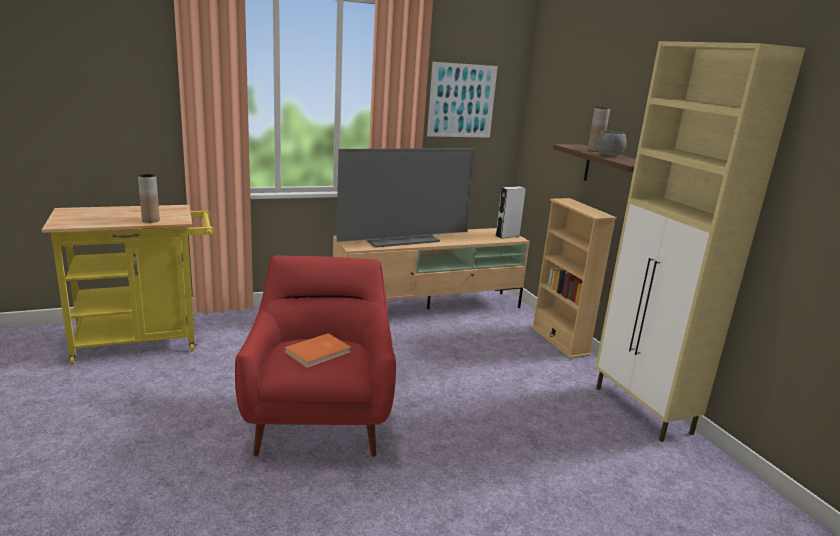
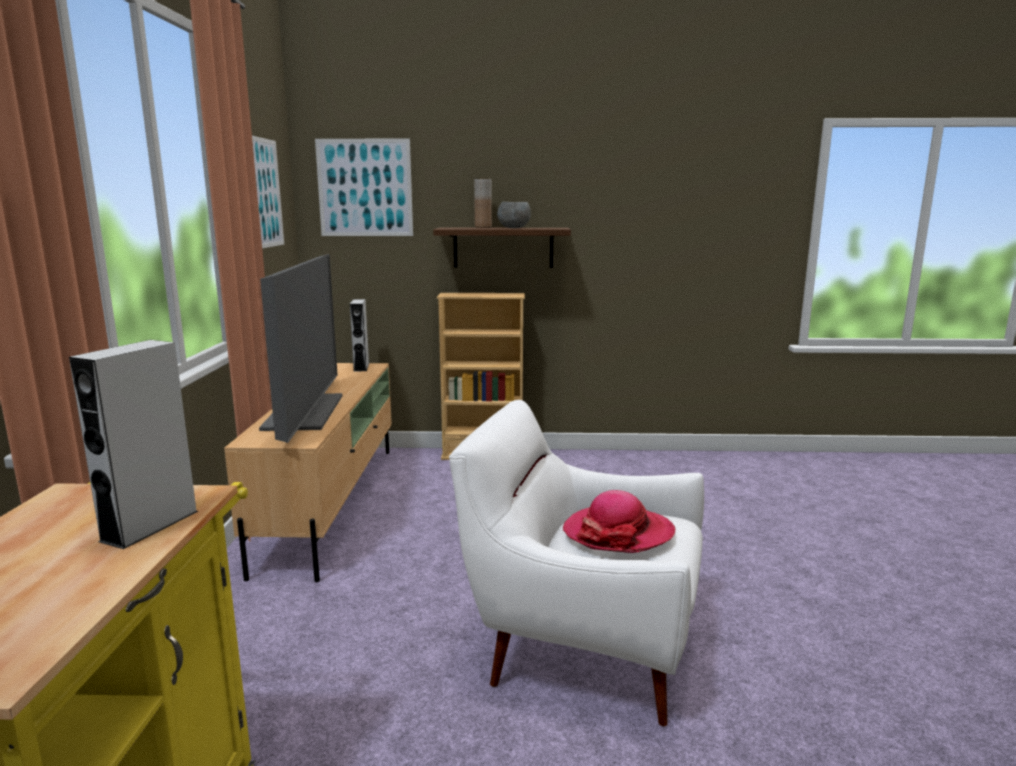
camera: 65 degrees left, 5 degrees down
(150, 220) = (150, 526): brown vase -> grey speaker
(319, 352) = (618, 533): orange book -> hat
(320, 418) = (581, 646): red armchair -> white armchair
(552, 104) = (365, 188): none -> picture
(643, 411) = (632, 459): beige cabinet -> none

